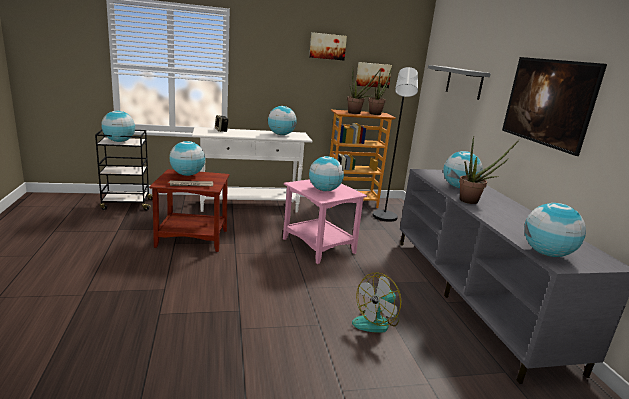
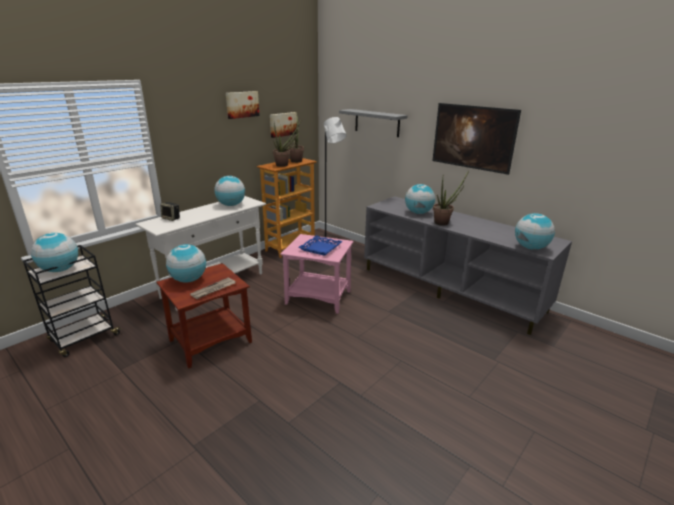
camera: 35 degrees left, 5 degrees up
(324, 190) = (320, 248): globe -> blue tray
(376, 321) = (427, 338): fan -> none

